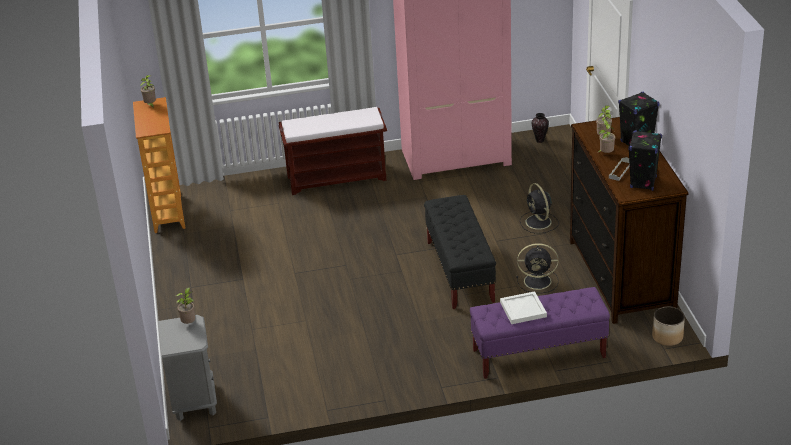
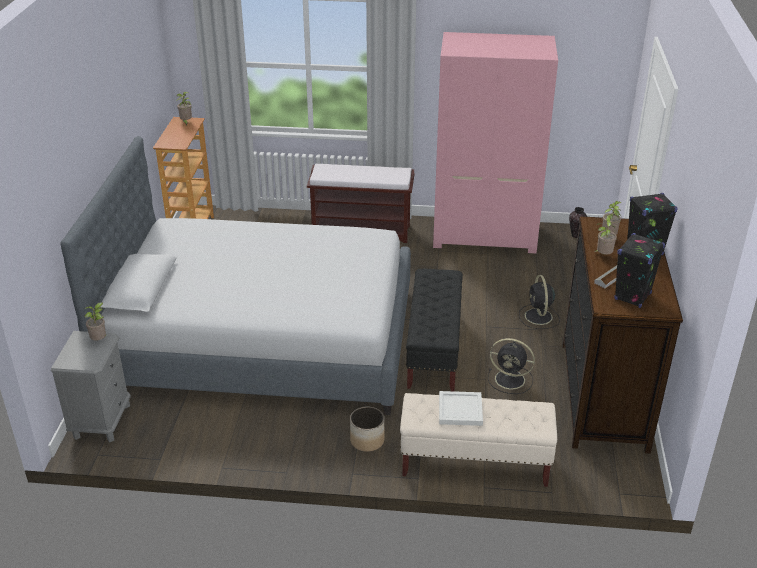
camera: 15 degrees right, 0 degrees up
(299, 298) = (262, 339): none -> bed
(538, 354) = (474, 462): purple bench -> beige bench
(667, 337) = (628, 480): planter -> planter (367, 441)

